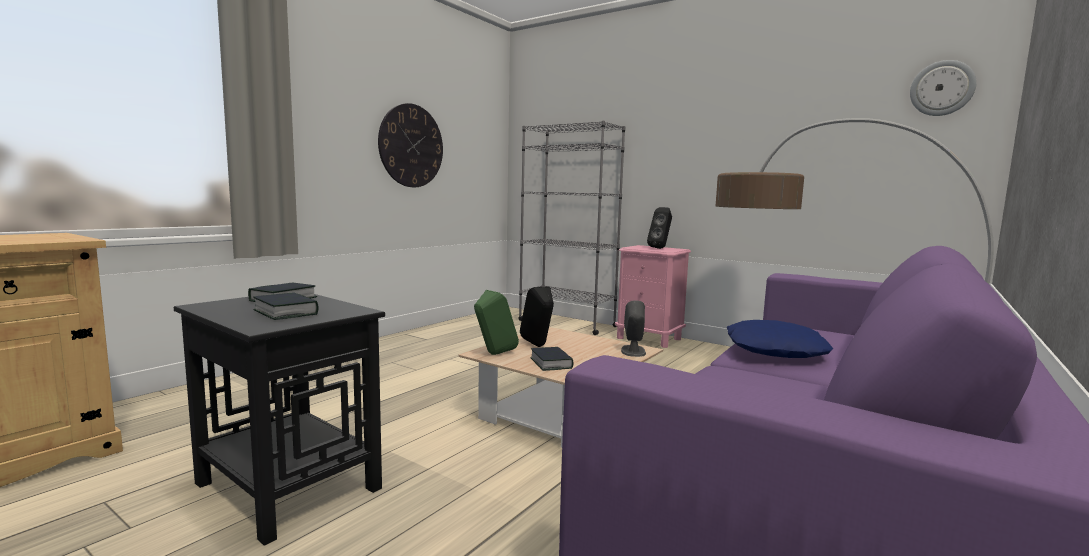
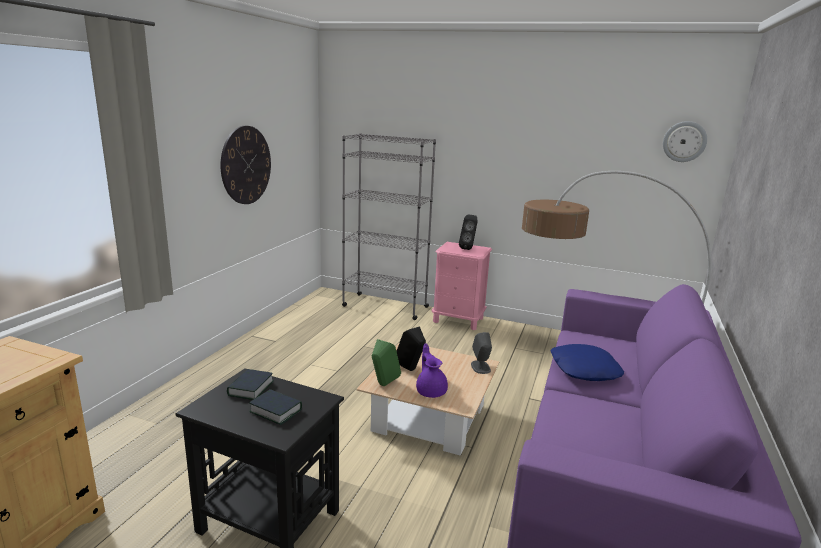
camera: 15 degrees left, 10 degrees up
(551, 363) = (431, 391): book -> purple teapot

